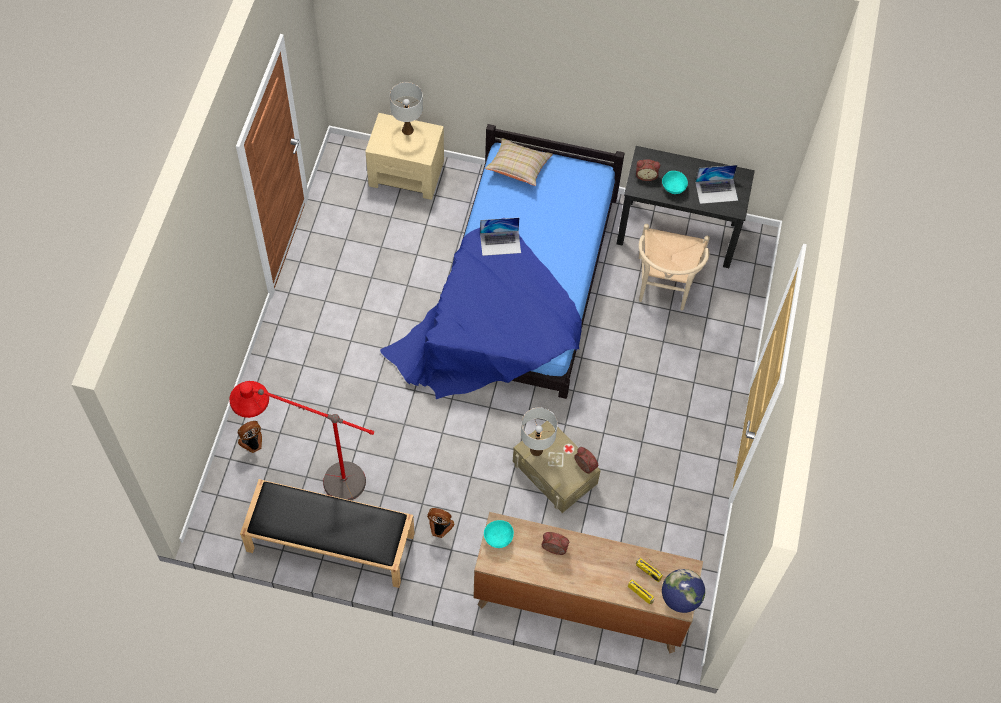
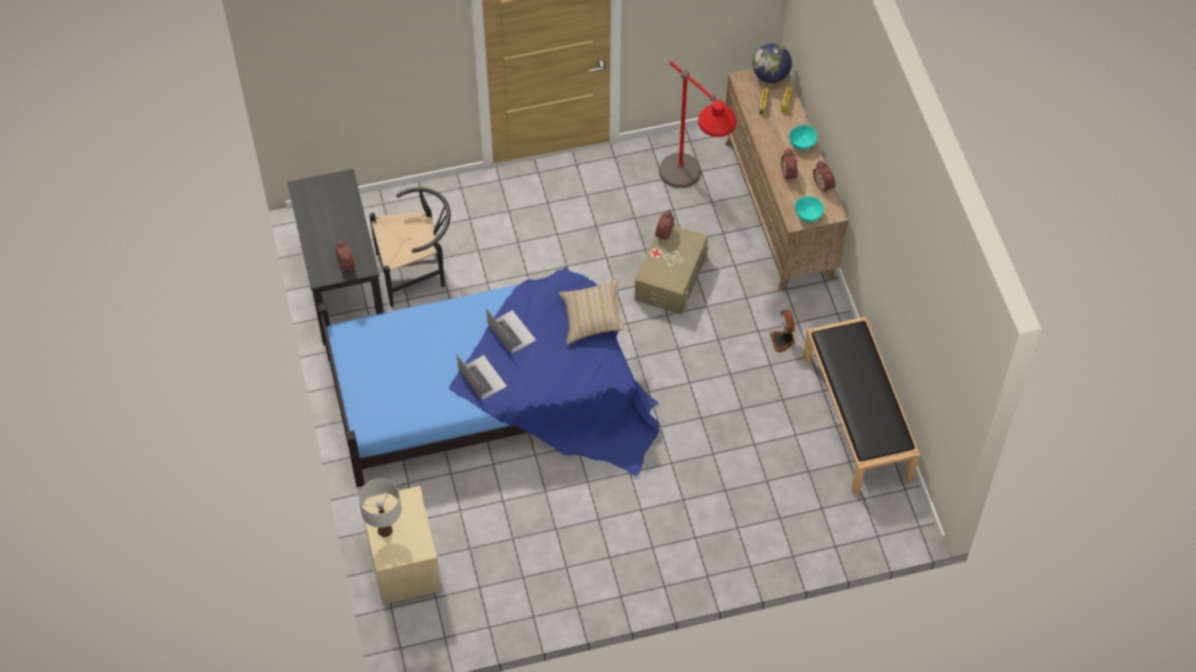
camera: 115 degrees left, 5 degrees down
(252, 443) = (806, 536): fan -> none
(314, 478) = (805, 464): red floor lamp -> red floor lamp (691, 193)
(518, 168) = (377, 404): beige pillow -> beige pillow (592, 318)
(524, 572) = (824, 185): none -> alarm clock
(536, 450) = (674, 276): white table lamp -> none
(664, 288) = (417, 272): beige chair -> black chair
(673, 188) = (348, 237): turquoise bowl -> turquoise bowl (802, 144)
(716, 191) = (331, 202): laptop -> laptop (511, 332)

